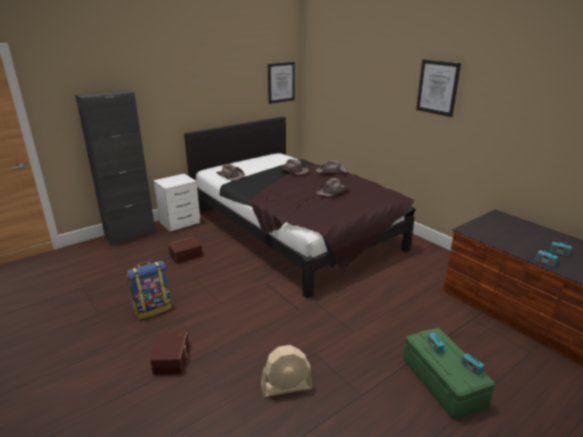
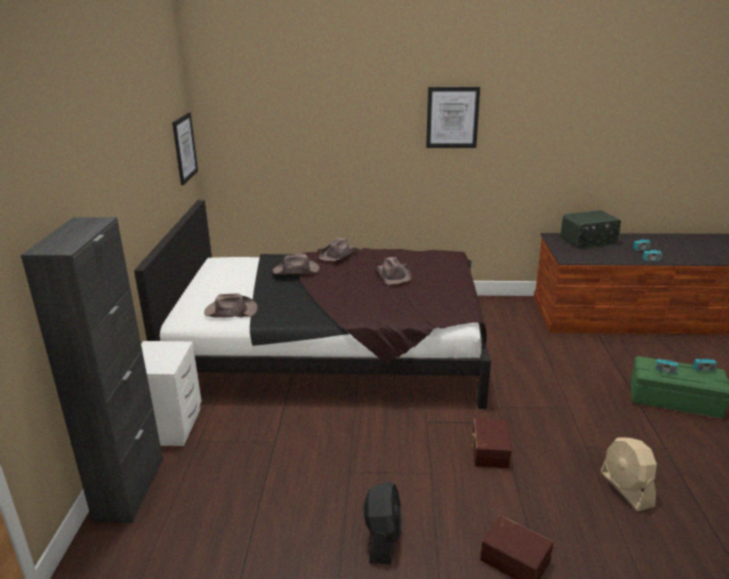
camera: 50 degrees left, 0 degrees up
(153, 308) = (383, 538): backpack -> black fan
(185, 255) = (276, 457): brown storage box -> brown storage box (489, 451)
(286, 387) = (626, 489): beige fan -> beige fan turned 135 degrees clockwise
(521, 229) = (588, 241): none -> radio

